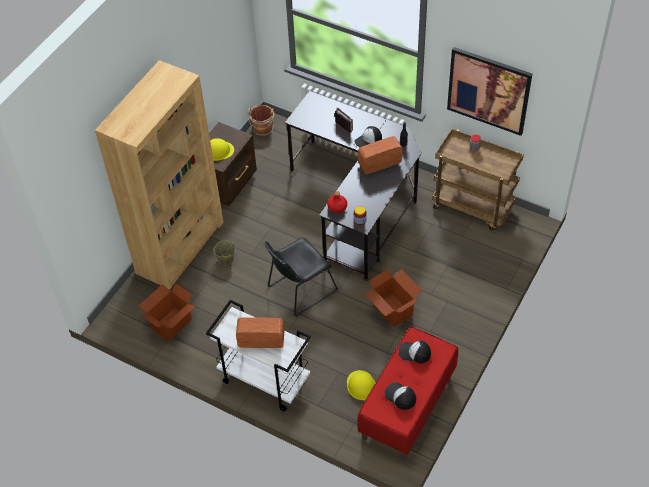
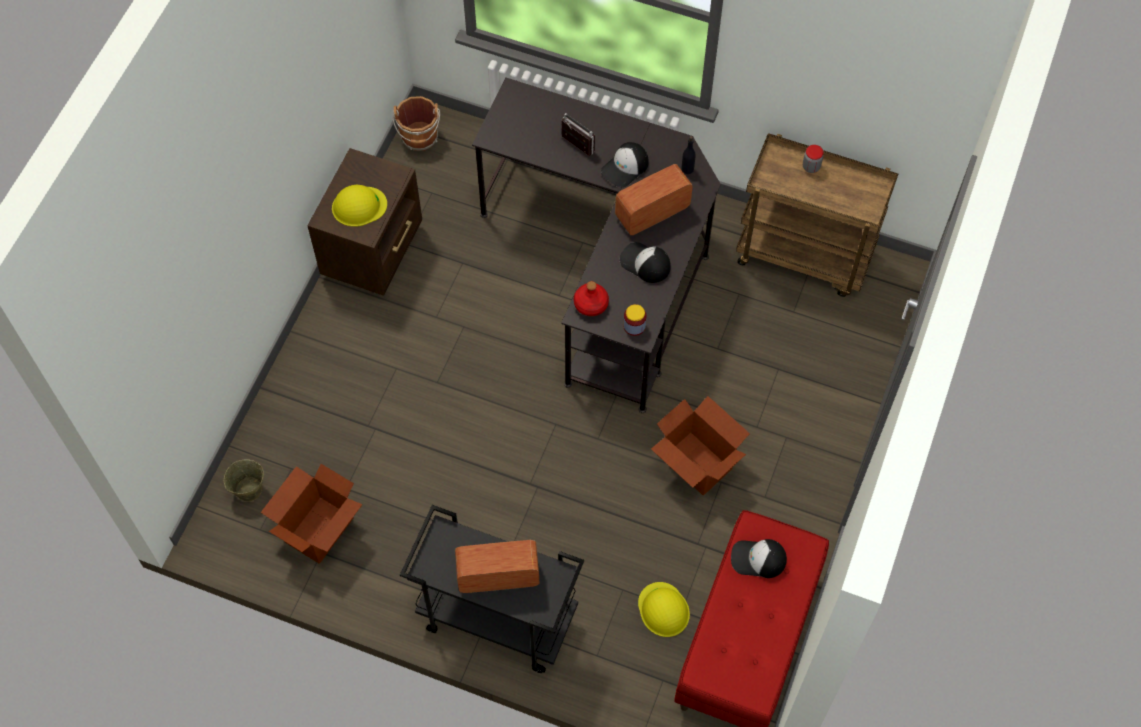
camera: 10 degrees left, 10 degrees up
(180, 247) = (311, 380): brown bookcase -> none
(225, 259) = (394, 397): beige bucket -> beige bucket (248, 489)
(263, 380) = (496, 619): white cart -> black cart
(300, 290) = (532, 442): black chair -> none
(400, 396) = (745, 644): cap -> cap (645, 263)
(488, 90) = (840, 75): picture -> none

